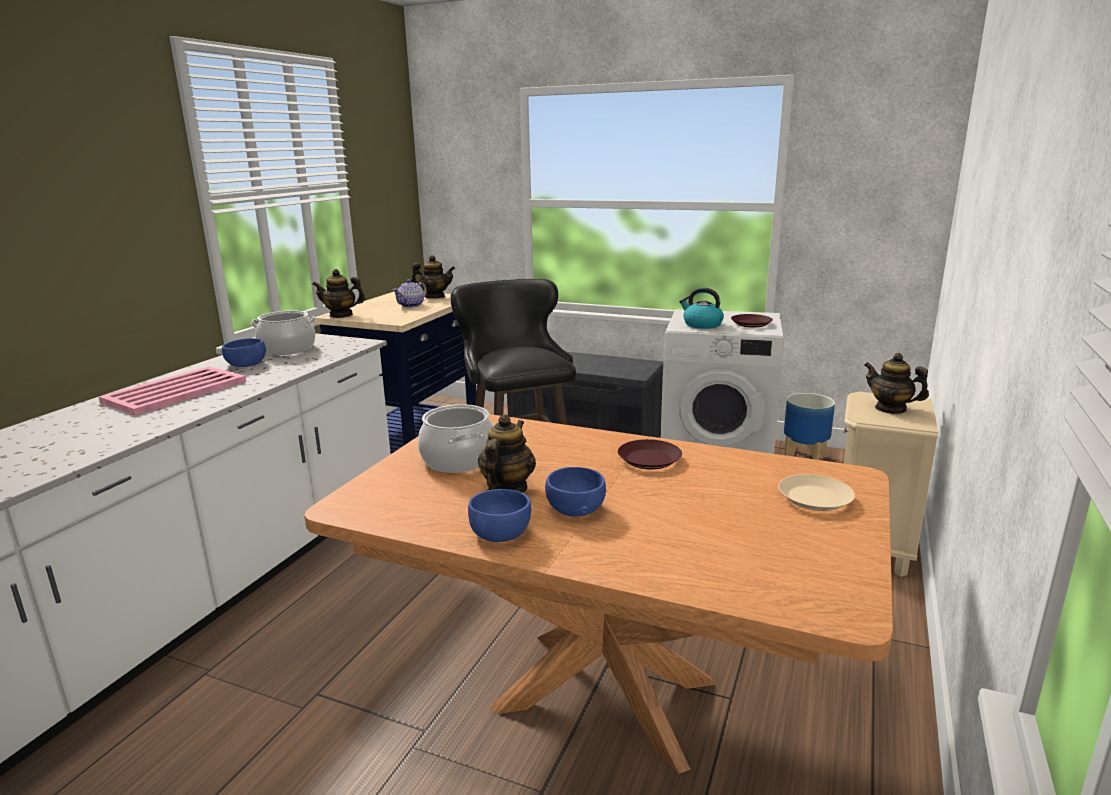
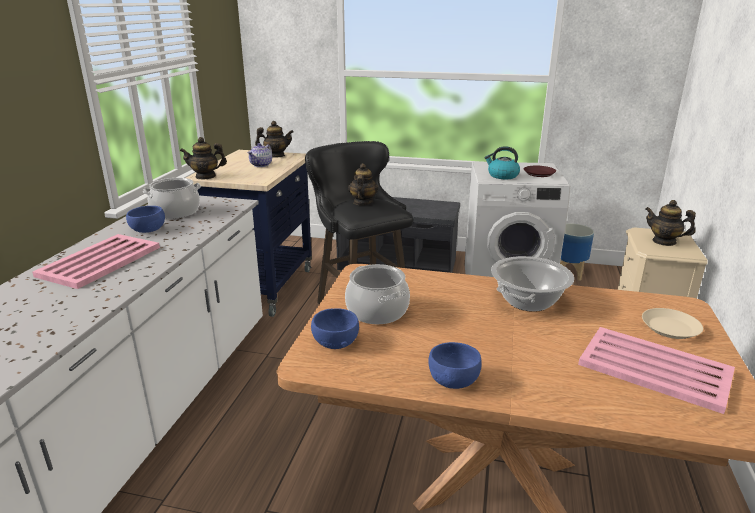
camera: 10 degrees left, 5 degrees up
(506, 489) = (433, 337): teapot -> teapot (363, 202)
(575, 509) = (498, 351): blue bowl -> blue bowl (335, 341)
(649, 459) = (528, 301): brown plate -> cooking pot
(760, 539) = (653, 368): none -> pink tray

